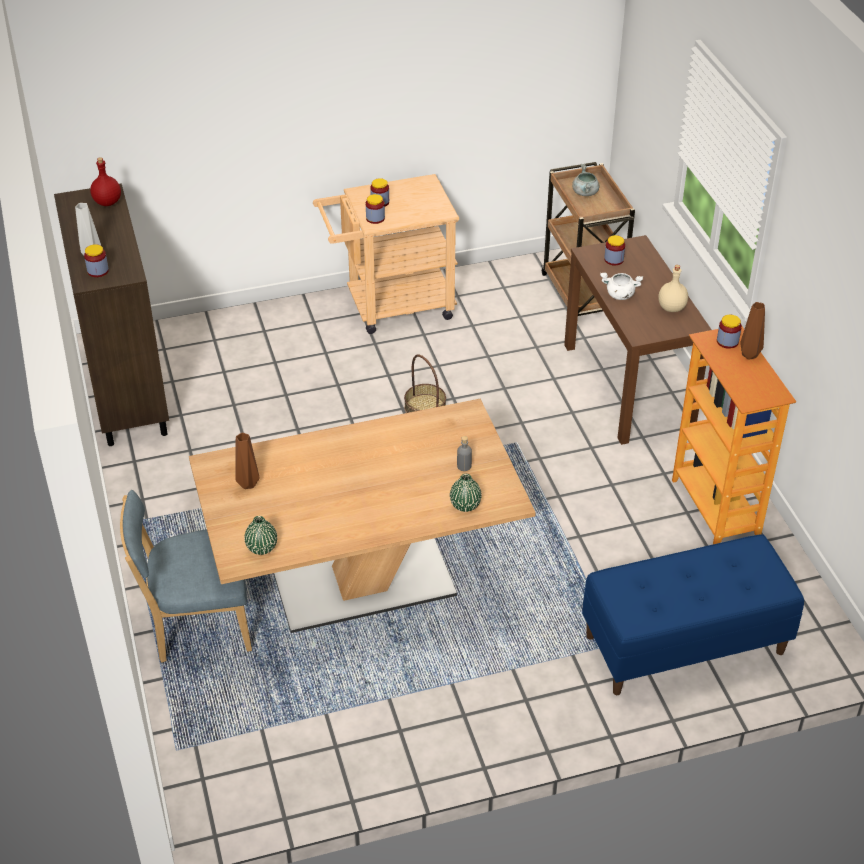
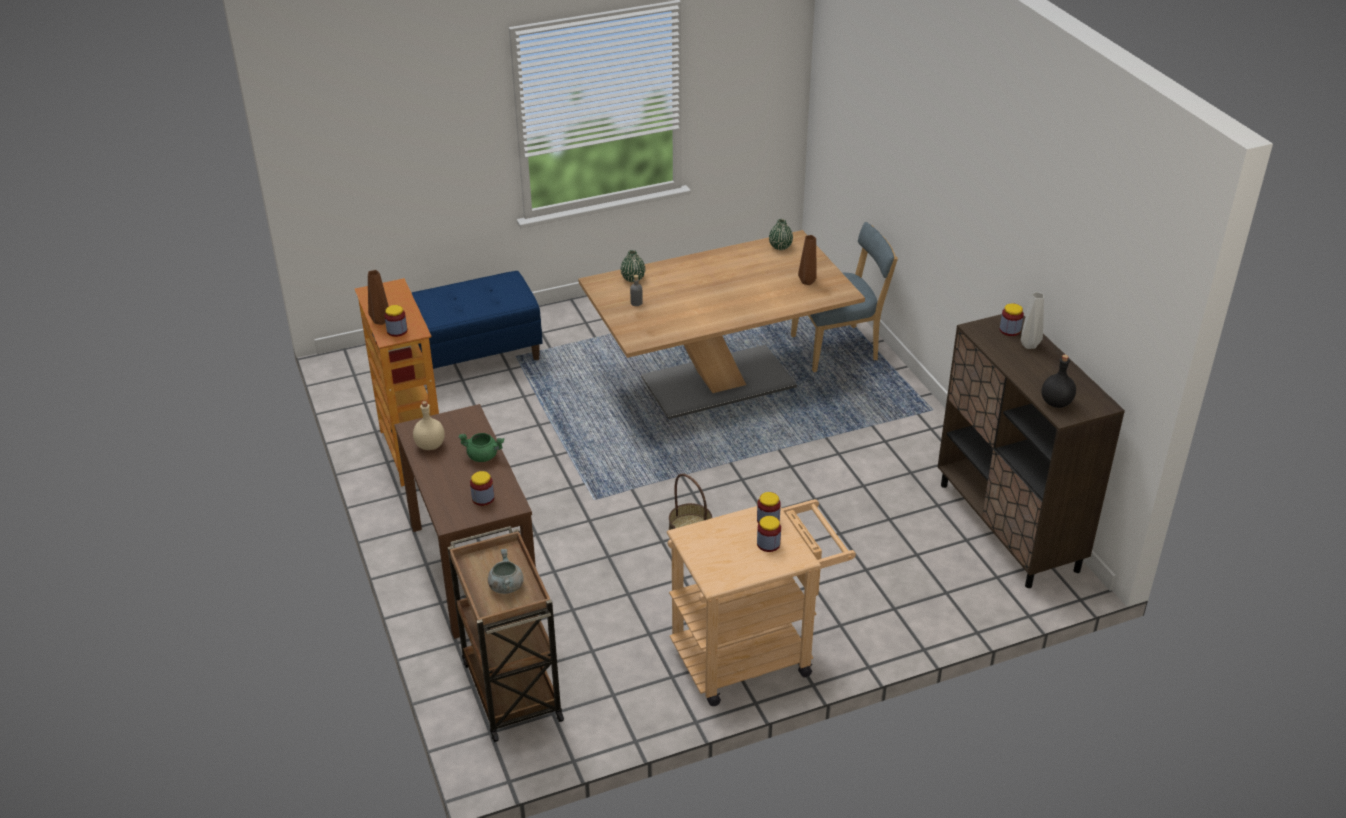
camera: 175 degrees right, 5 degrees down
(107, 202) = (1055, 402): red bottle -> black bottle
(619, 295) = (483, 456): white cooking pot -> green cooking pot

